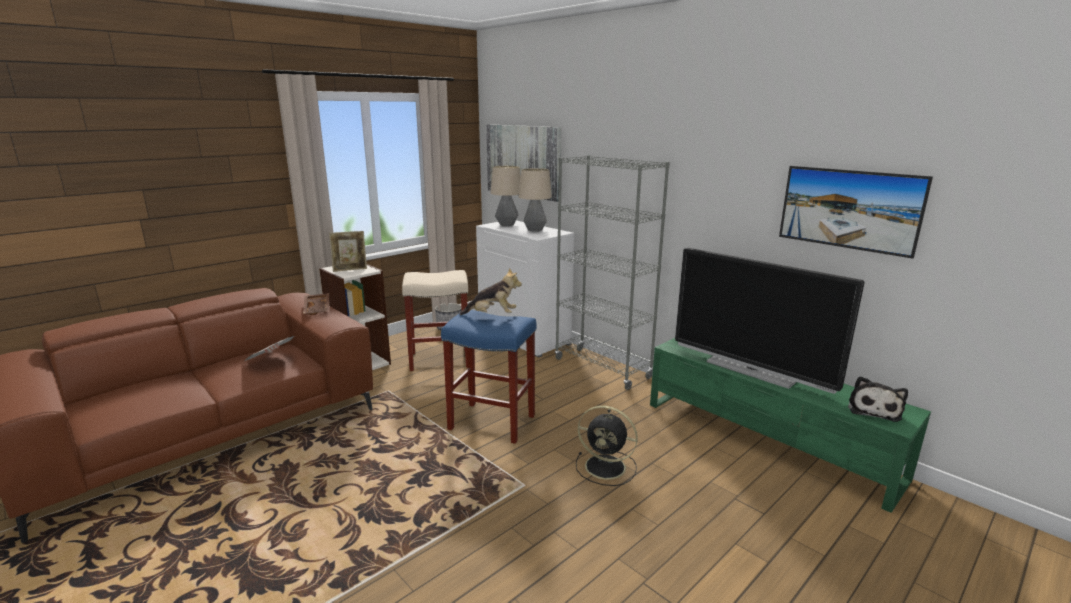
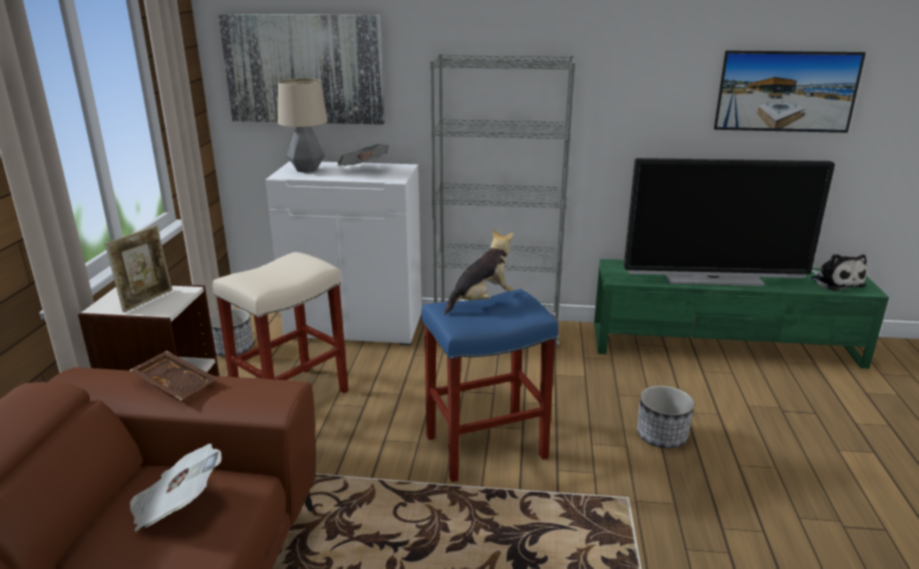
camera: 40 degrees left, 5 degrees up
(535, 230) = (363, 170): table lamp -> newspaper
(607, 467) = (661, 436): black fan -> planter

